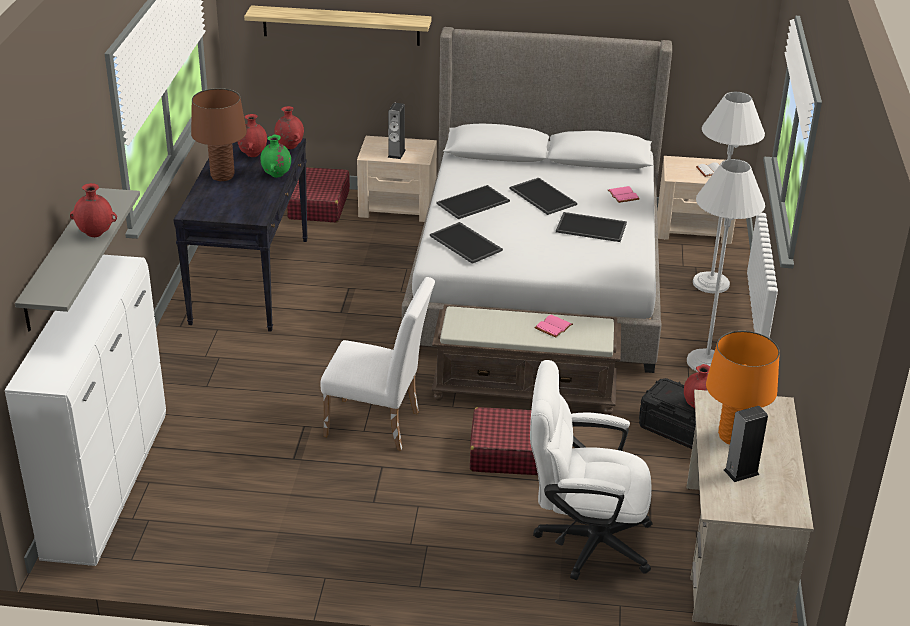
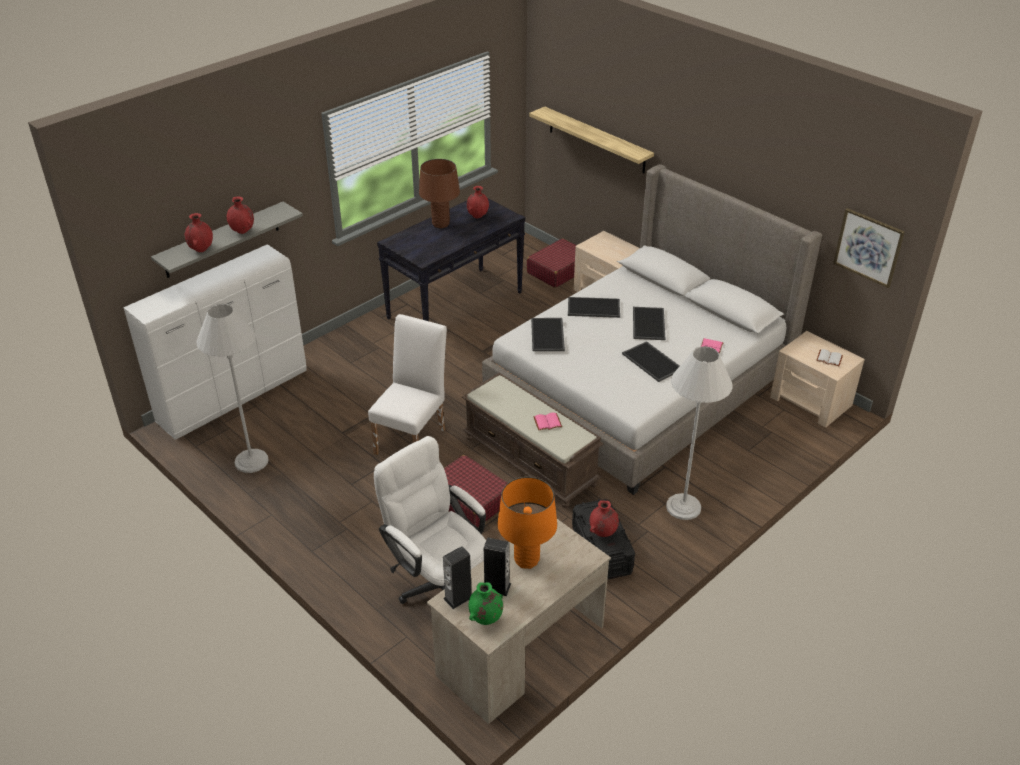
camera: 40 degrees right, 5 degrees up
(277, 175) = (472, 236): green vase -> green vase (486, 619)
(289, 146) = (507, 219): red vase -> red vase (201, 249)
(379, 425) = (413, 437): white chair -> white chair turned 120 degrees counterclockwise
(396, 153) = (607, 251): speaker -> speaker (458, 597)
(711, 283) = (766, 450): white floor lamp -> white floor lamp (251, 461)
(726, 38) = (868, 247): none -> picture

